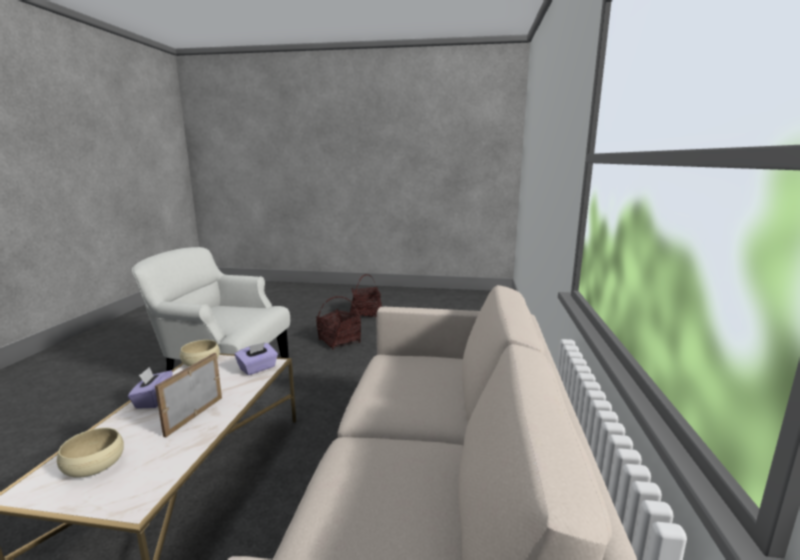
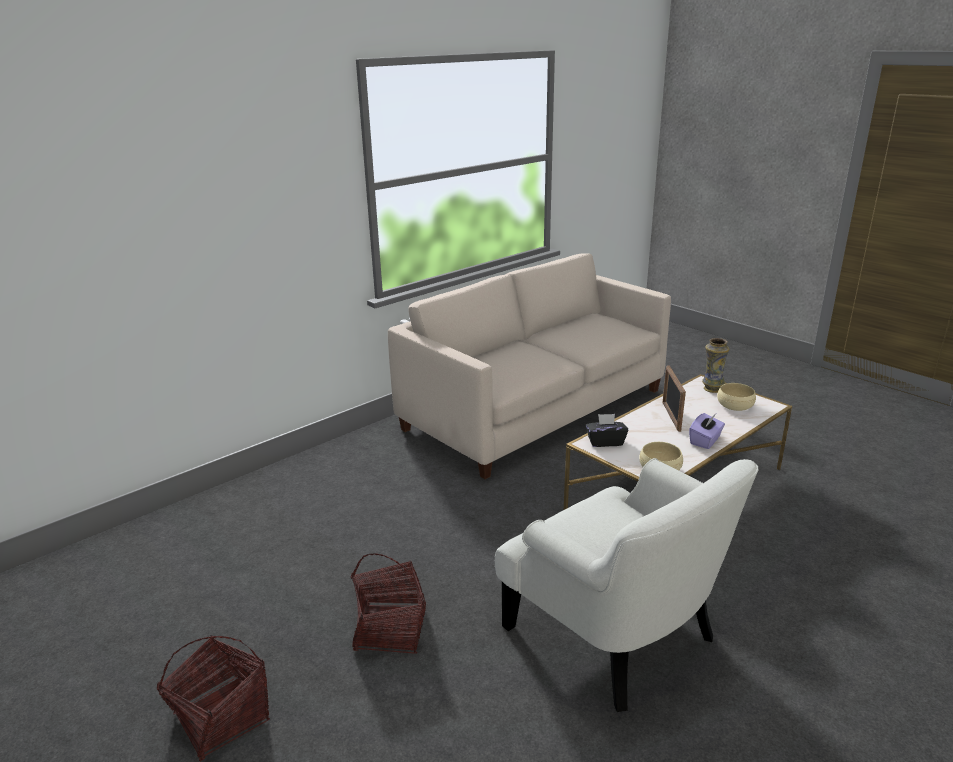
camera: 140 degrees left, 10 degrees up
(124, 491) = (711, 389): none -> vase
(194, 415) = (671, 416): picture frame -> picture frame turned 120 degrees clockwise
(258, 368) = (605, 442): purple tissue box -> black tissue box

